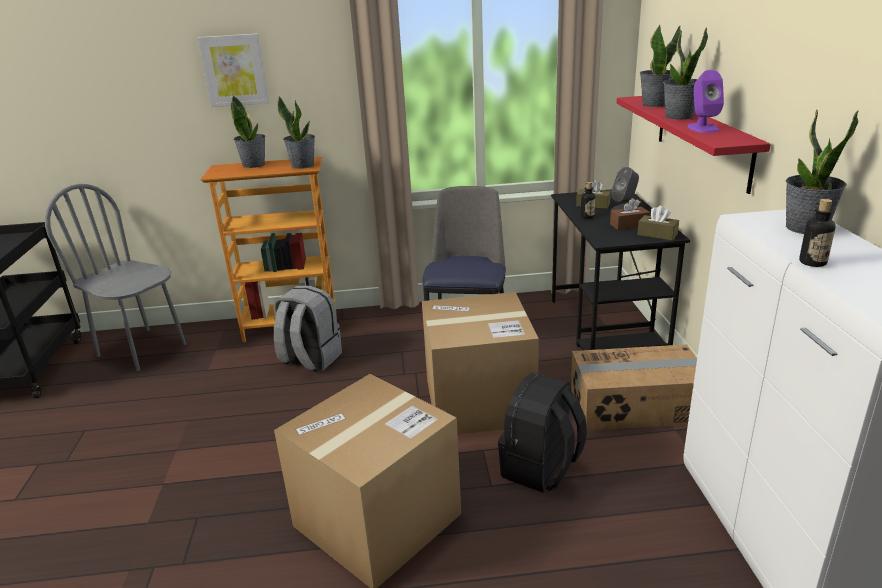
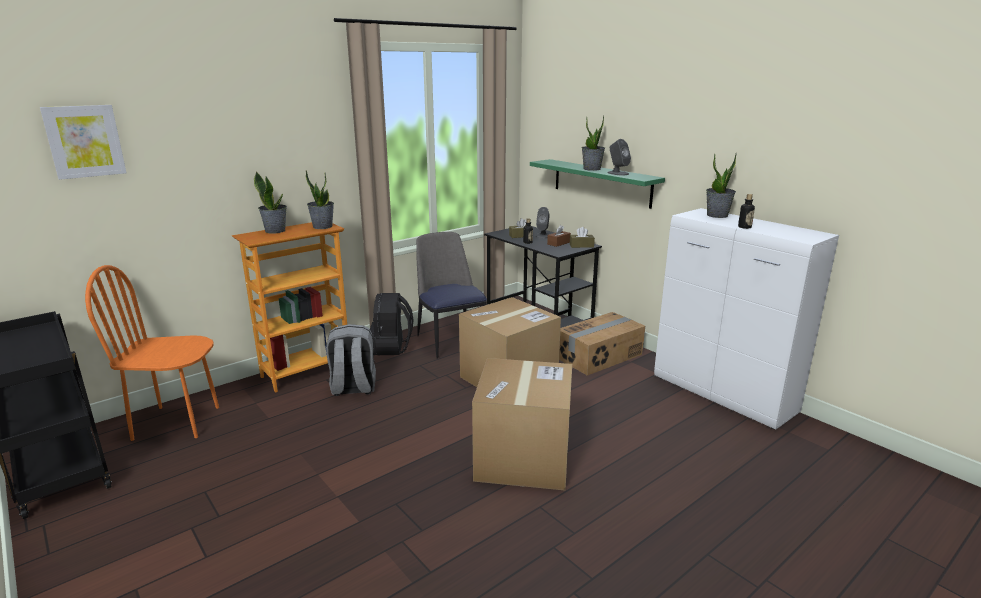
camera: 35 degrees left, 5 degrees down
(142, 349) = (177, 422): grey chair -> orange chair
(234, 70) = (251, 150): picture -> picture (84, 141)
(541, 469) = (585, 401): black backpack -> black backpack (392, 347)
(654, 104) = (562, 164): potted plant -> none
(702, 128) = (617, 173): purple speaker -> grey speaker
(702, 139) = (601, 182): red shelf -> green shelf

